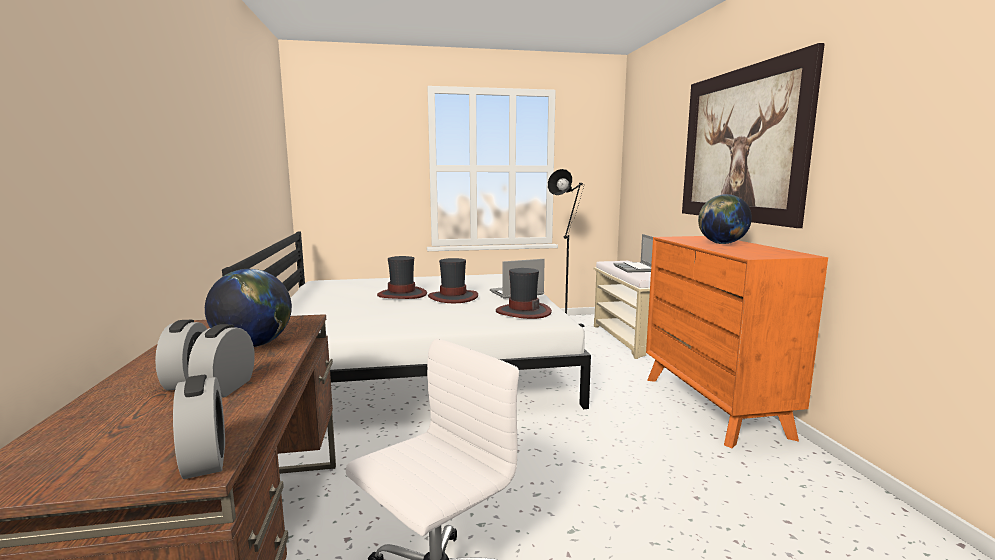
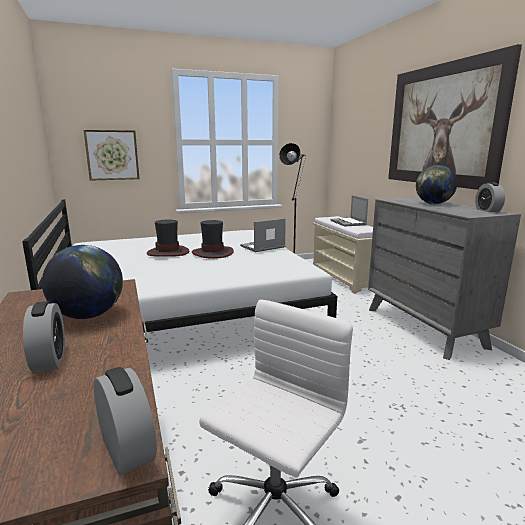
camera: 10 degrees left, 5 degrees up
(226, 387) = (92, 364): alarm clock -> alarm clock (487, 210)
(357, 183) = (112, 155): none -> picture
(523, 312) = (277, 263): hat -> none
(713, 406) = (424, 327): orange dresser -> grey dresser

